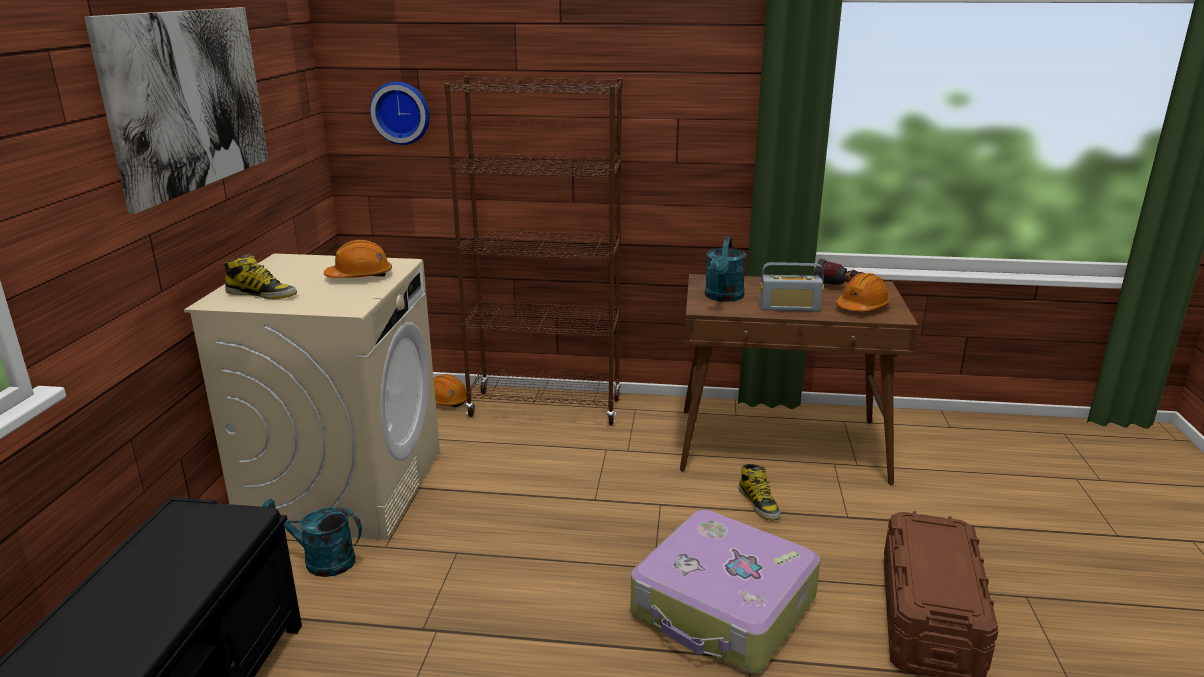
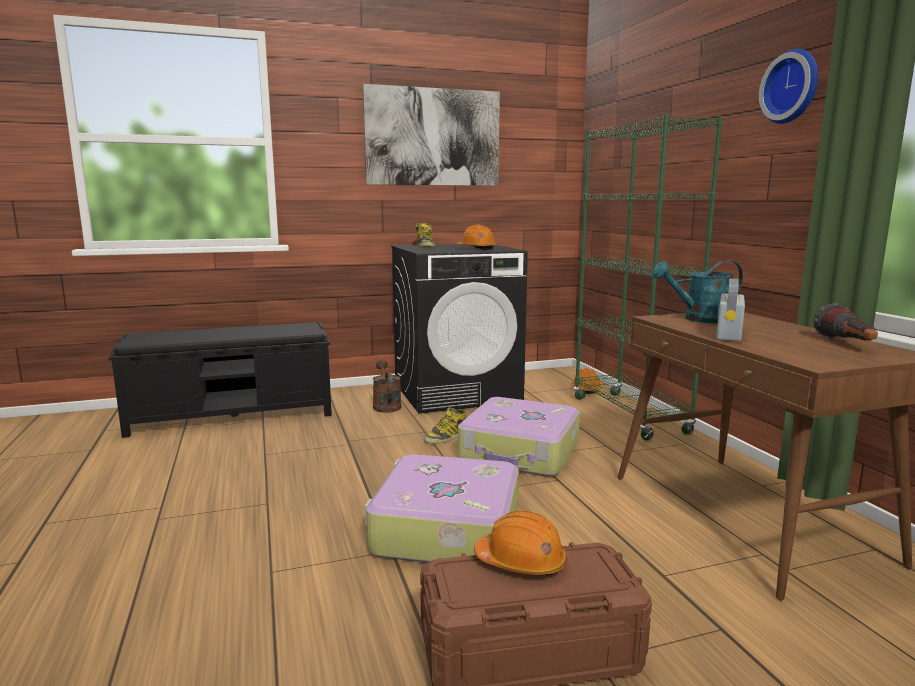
camera: 65 degrees right, 10 degrees down
(321, 561) = (386, 405): turquoise watering can -> brown watering can
(344, 486) = (457, 392): beige washing machine -> black washing machine
(401, 112) = (610, 167): wall clock -> wall clock (793, 87)
(546, 408) = (629, 415): brown bookcase -> green bookcase
(580, 503) = (520, 452): none -> suitcase
(759, 503) = (619, 522): boot -> boot (446, 437)
(789, 308) = (728, 334): radio -> radio turned 45 degrees clockwise
(862, 307) = (808, 352): orange hard hat -> orange hard hat (521, 562)

